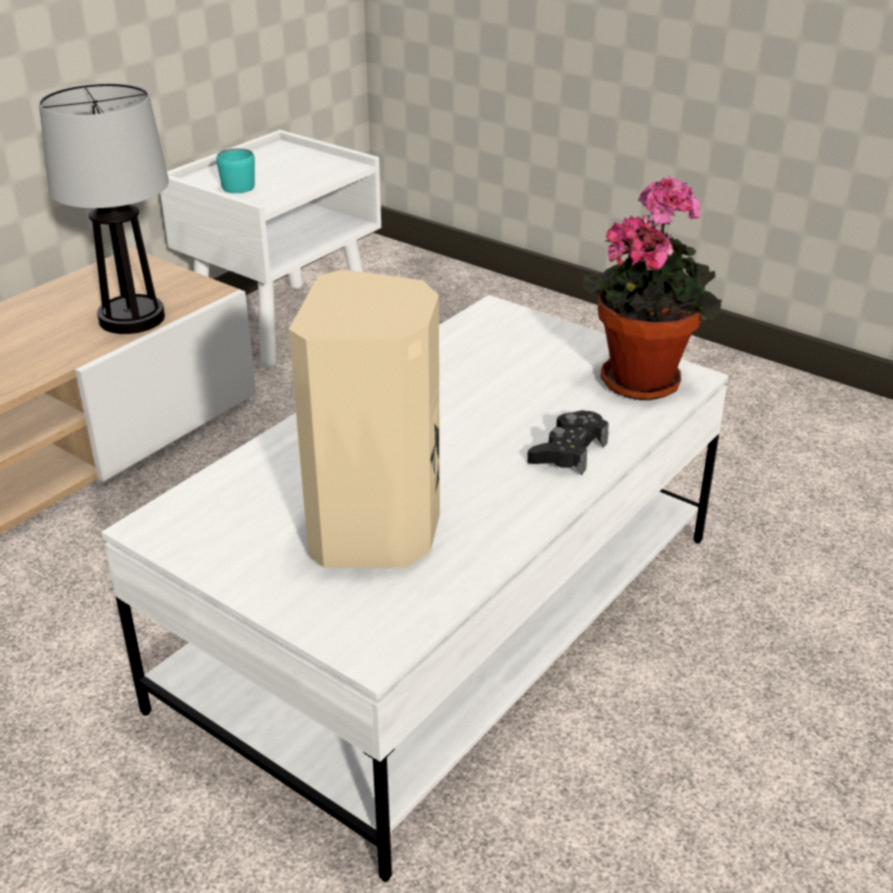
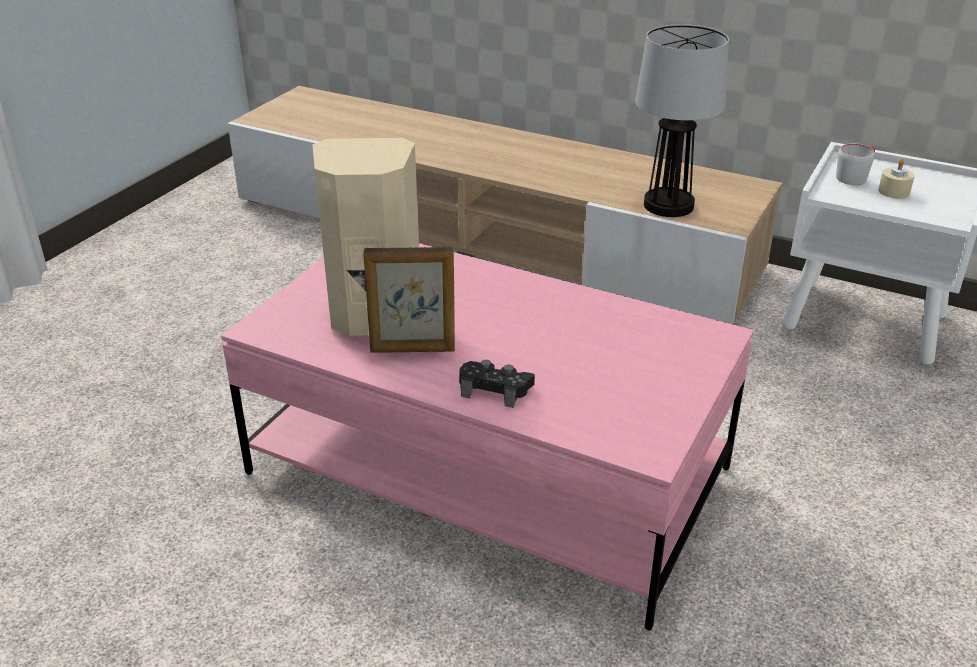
camera: 80 degrees right, 0 degrees up
(235, 185) = (855, 176): turquoise mug -> grey mug
(280, 176) = (894, 191): none -> beige candle
(447, 621) = (487, 471): white coffee table -> pink coffee table
(472, 504) = (413, 350): none -> picture frame
(644, 378) = (635, 426): potted plant -> none

